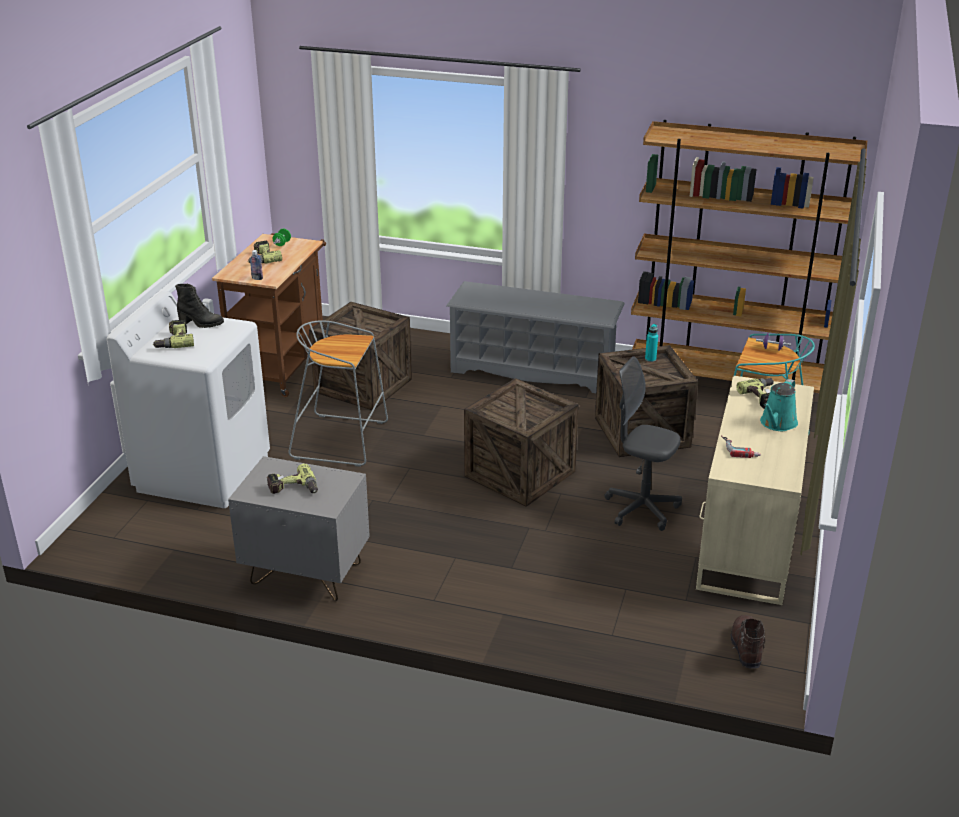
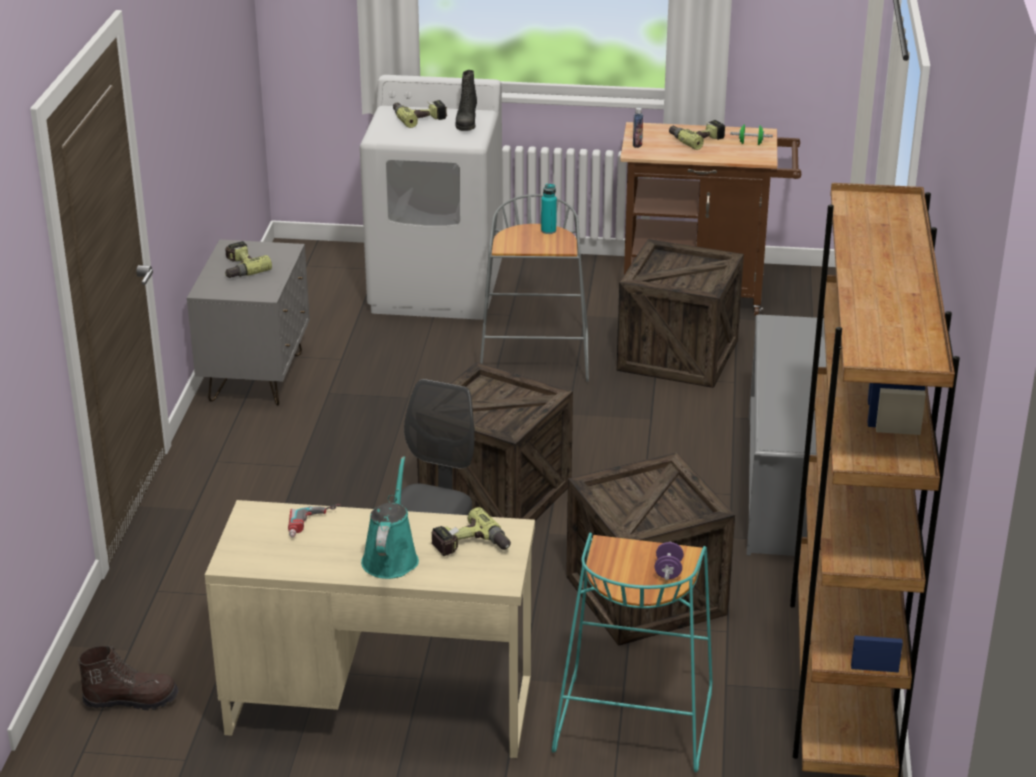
camera: 80 degrees right, 0 degrees up
(650, 359) = (687, 503): turquoise bottle -> turquoise bottle (548, 230)
(777, 424) = (391, 557): turquoise watering can -> turquoise watering can turned 75 degrees clockwise

